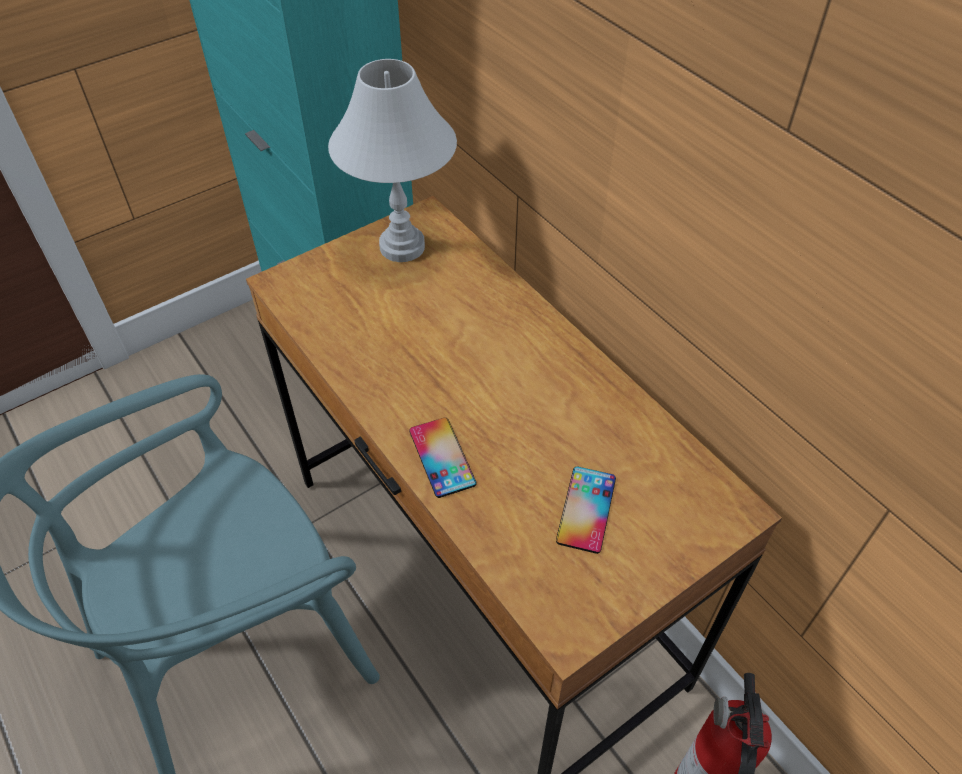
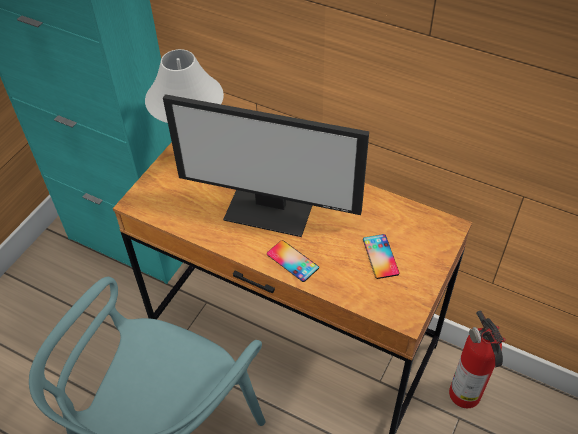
camera: 25 degrees left, 0 degrees up
(460, 364) = (270, 209): none -> monitor

